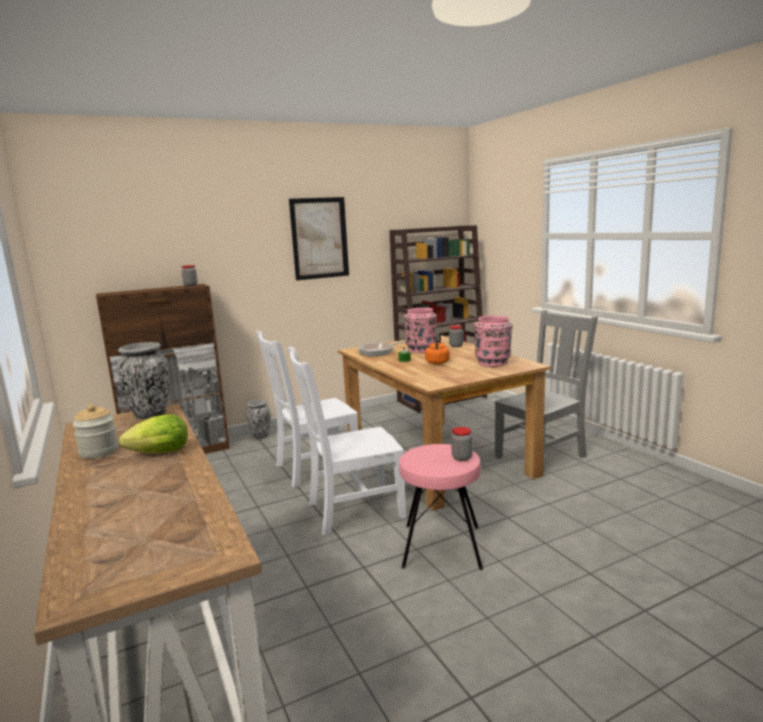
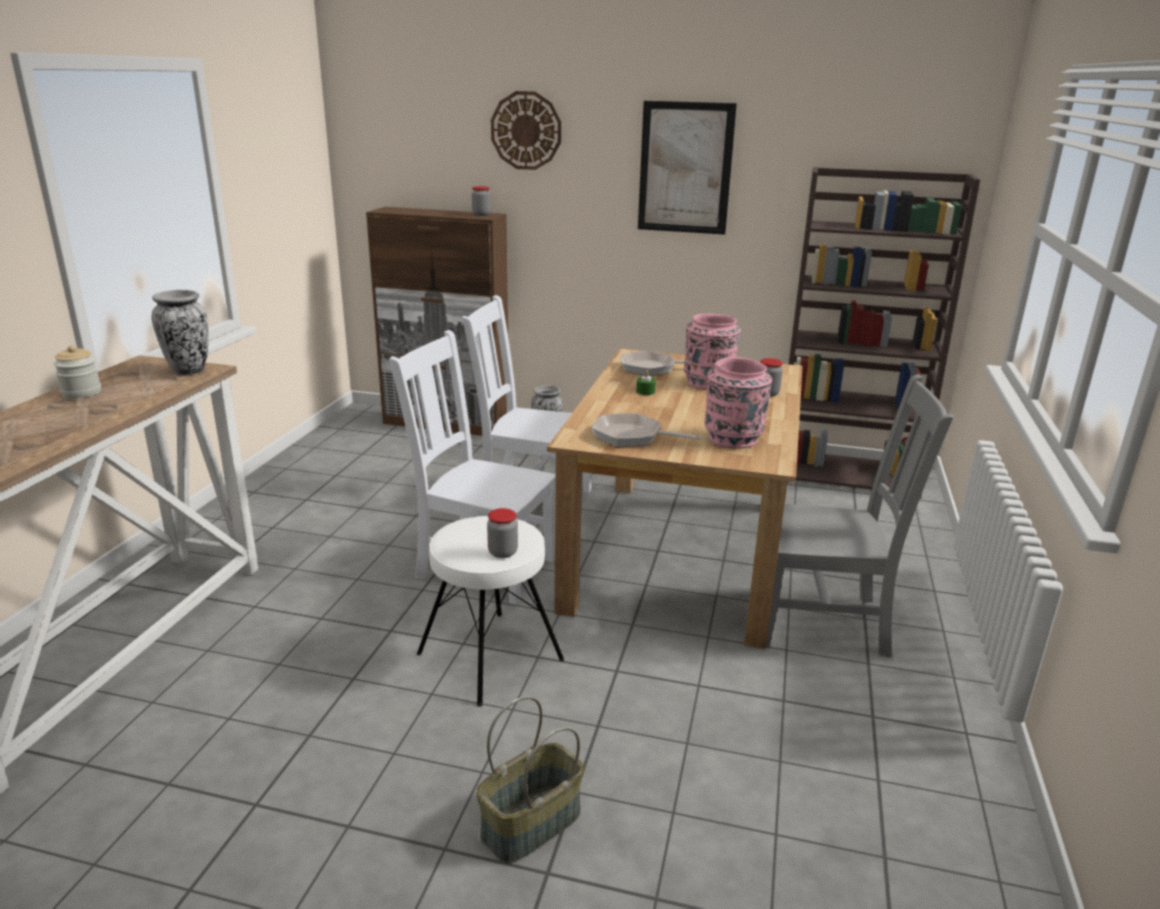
camera: 40 degrees right, 10 degrees up
(156, 454) = (93, 412): lettuce -> none
(209, 224) = (526, 130): none -> wall clock
(438, 362) = (672, 410): orange kettle -> none
(442, 546) = (491, 656): pink stool -> white stool
(452, 375) = (632, 436): none -> frying pan
(603, 598) = (531, 825): none -> basket

